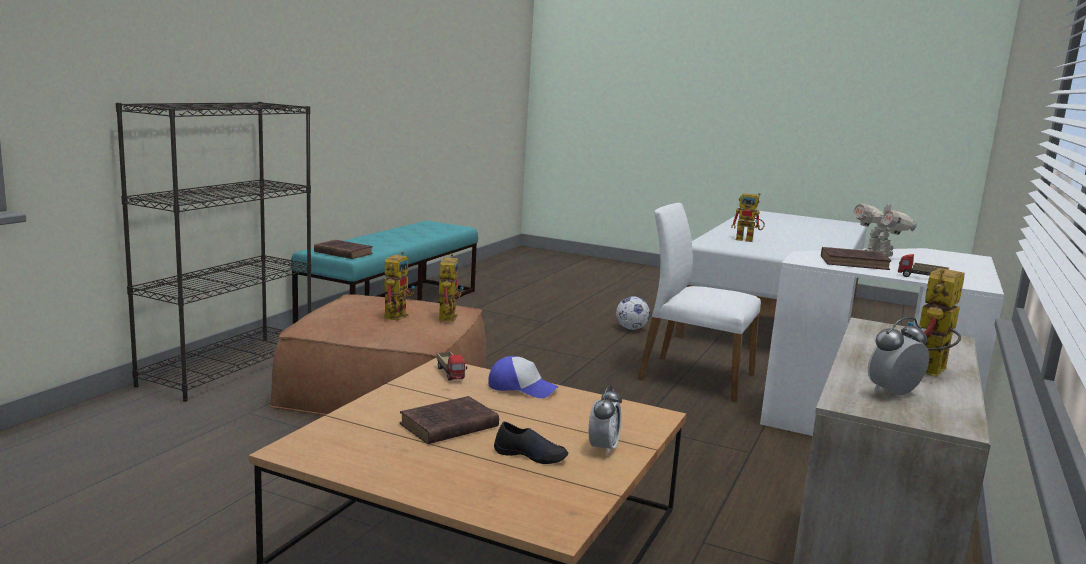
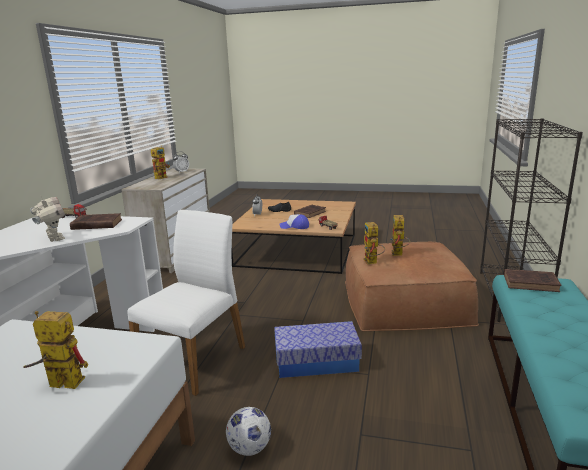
camera: 170 degrees right, 5 degrees up
(557, 355) = (316, 362): none -> storage box
(694, 377) = (194, 359): white chair -> white chair turned 75 degrees counterclockwise

